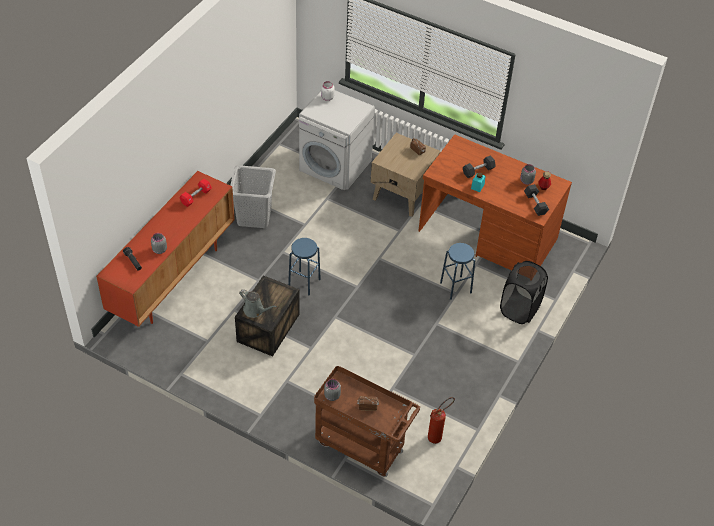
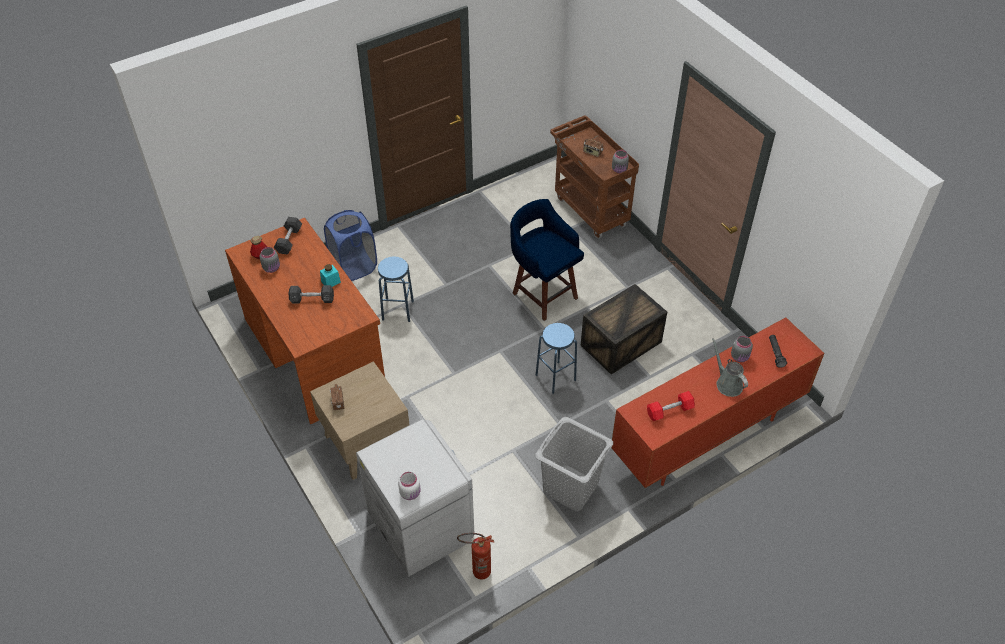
camera: 150 degrees left, 0 degrees up
(255, 310) = (642, 309): grey watering can -> grey watering can (727, 383)
(353, 346) = (543, 294): none -> blue stool
(437, 436) = (517, 198): fire extinguisher -> fire extinguisher (477, 572)
(519, 309) = (354, 267): black laundry basket -> blue laundry basket

